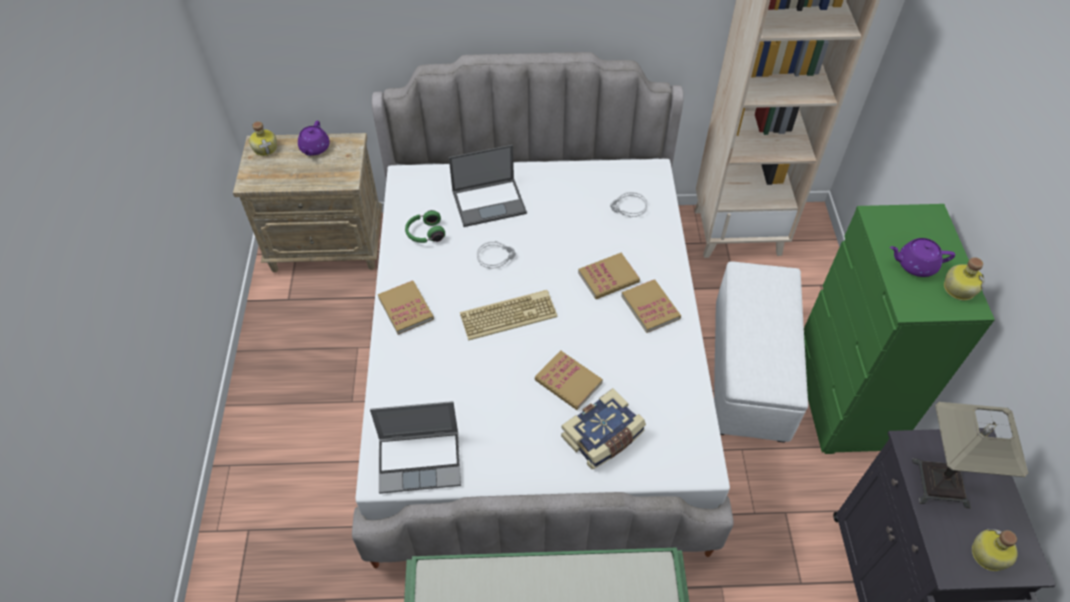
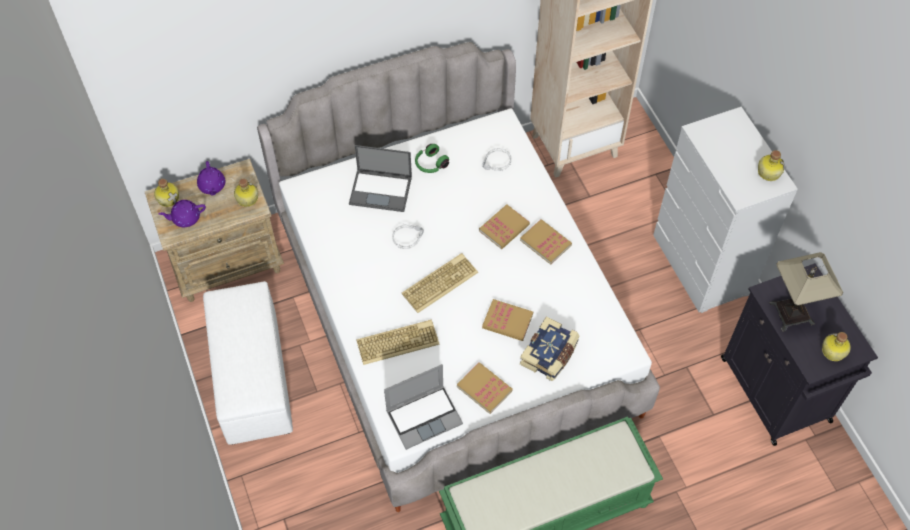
camera: 20 degrees left, 5 degrees up
(342, 169) = (246, 198): none -> bottle
(406, 308) = (356, 303): book -> book (484, 389)
(425, 233) = (341, 234): green headphones -> green headphones (430, 164)
(431, 364) = (398, 341): none -> keyboard
(490, 202) = (381, 190): laptop -> laptop turned 45 degrees clockwise
(749, 370) = (624, 263): white ottoman -> white ottoman (252, 377)
(843, 400) = (702, 265): green dresser -> white dresser
(915, 265) = (735, 162): purple teapot -> purple teapot (185, 218)

